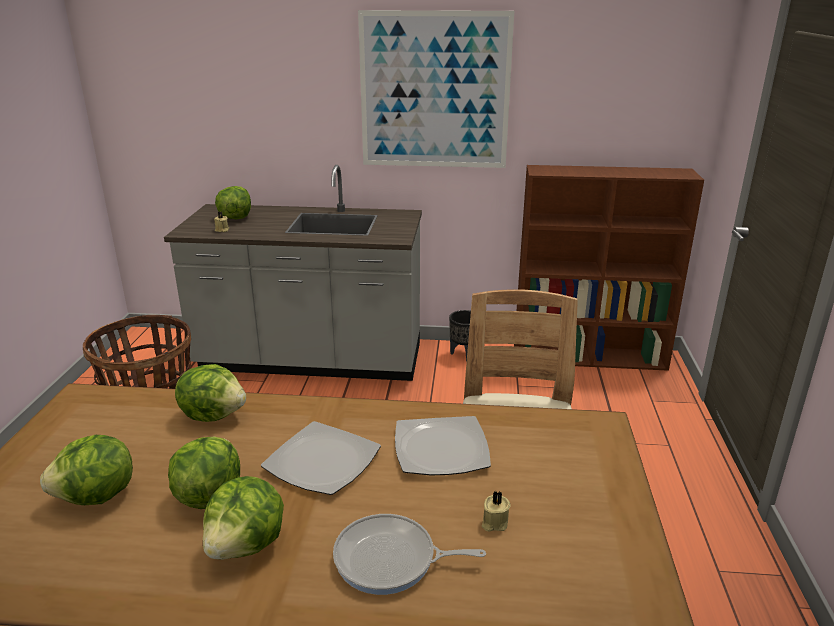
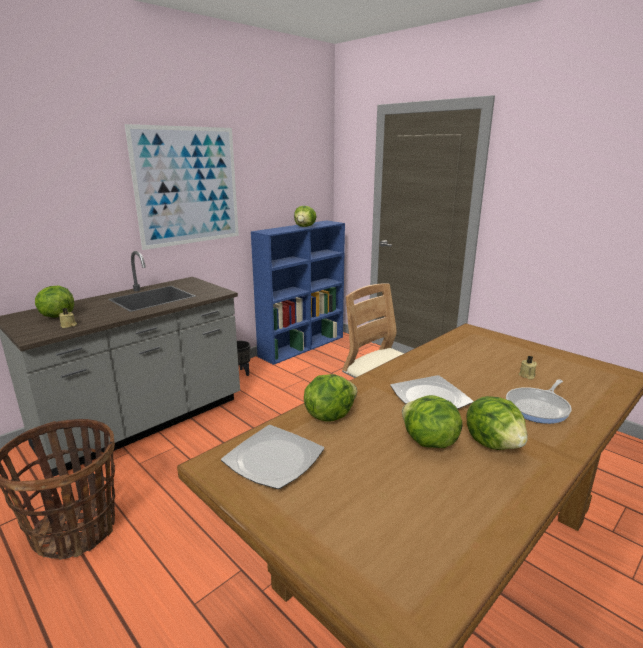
camera: 50 degrees left, 5 degrees down
(97, 497) = (384, 487): lettuce -> lettuce (305, 226)
(442, 448) = (452, 365): plate -> plate (273, 458)
(590, 357) = (302, 346): brown bookcase -> blue bookcase

